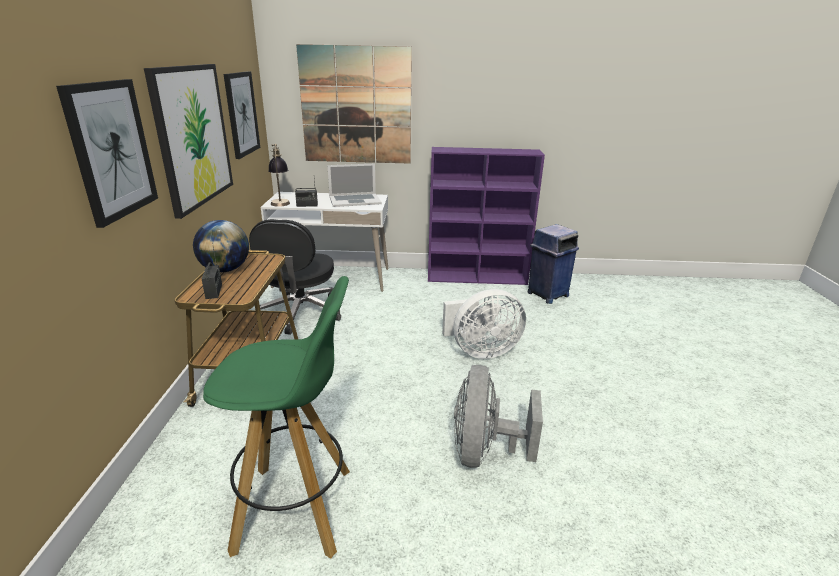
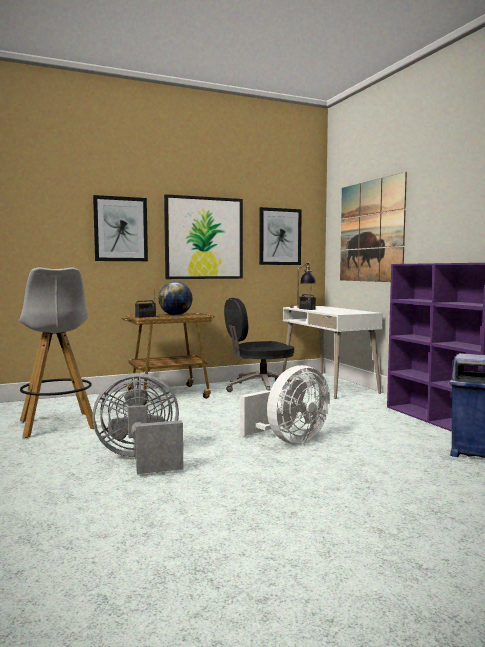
camera: 65 degrees right, 20 degrees down
(297, 509) = (58, 425): green stool -> white stool
(355, 200) = (345, 311): laptop -> none
(480, 351) = (289, 440): white fan -> white fan turned 90 degrees counterclockwise

